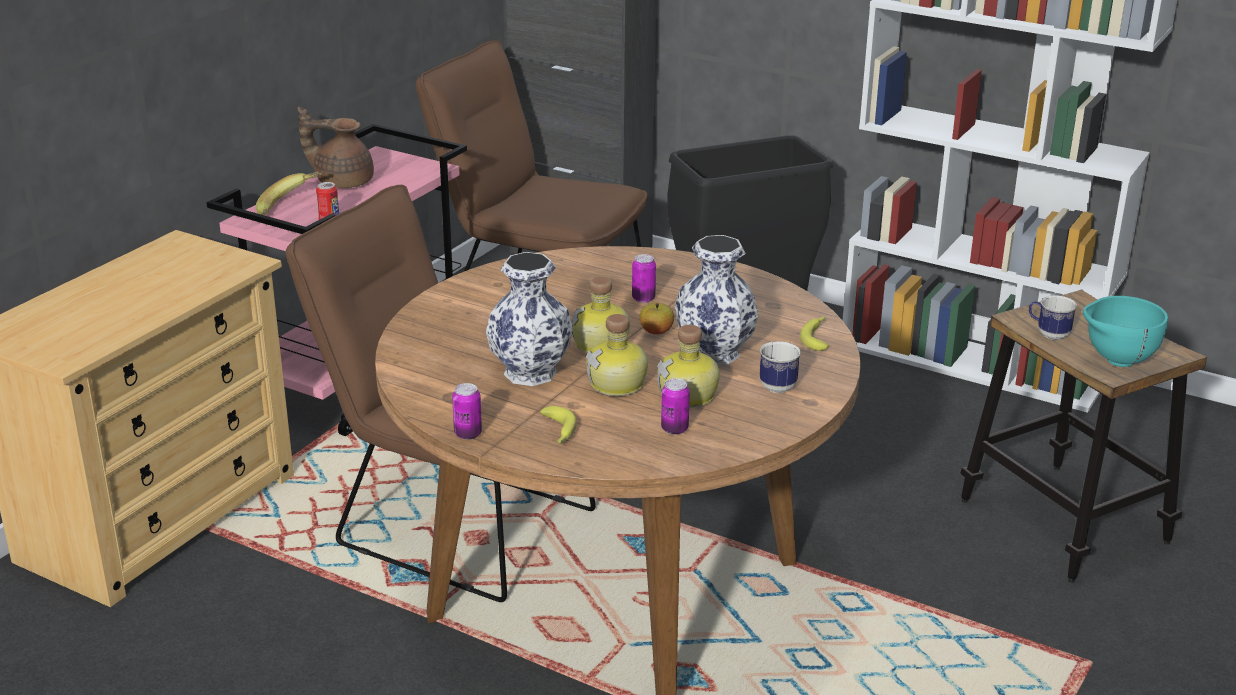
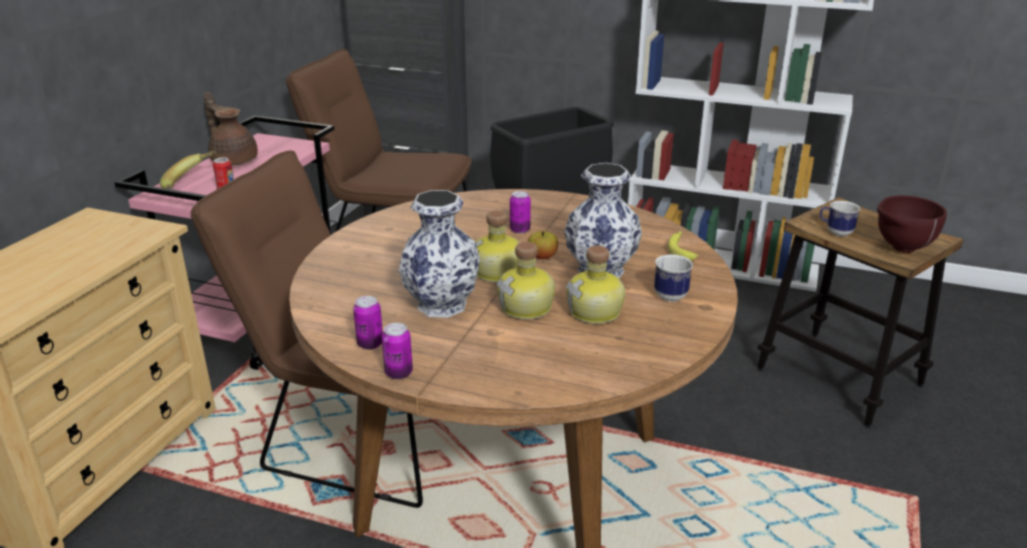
camera: 10 degrees left, 0 degrees up
(342, 181) = (233, 160): brown teapot -> brown teapot turned 45 degrees clockwise
(558, 432) = (487, 361): banana -> none
(674, 429) = (596, 346): can -> can (370, 344)
(1116, 361) = (900, 248): turquoise bowl -> brown bowl

